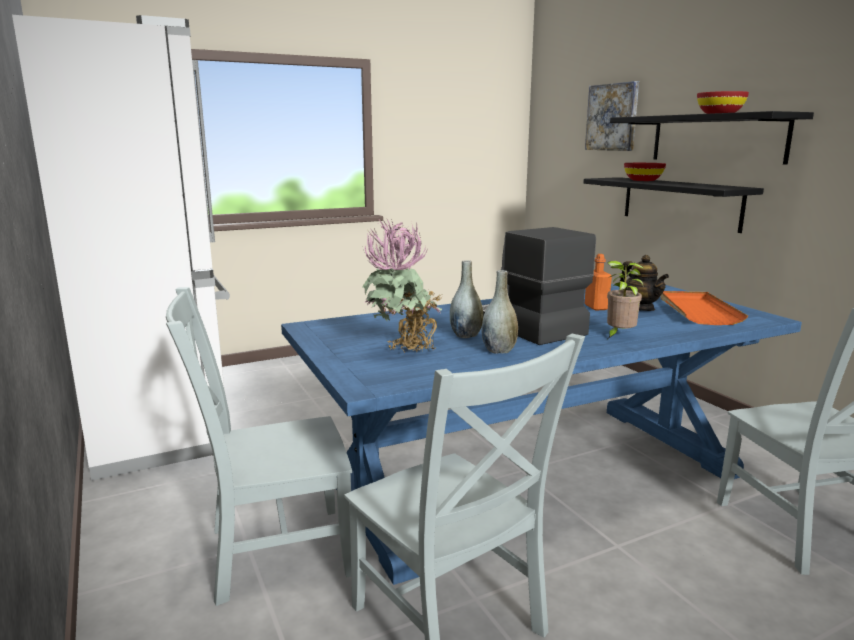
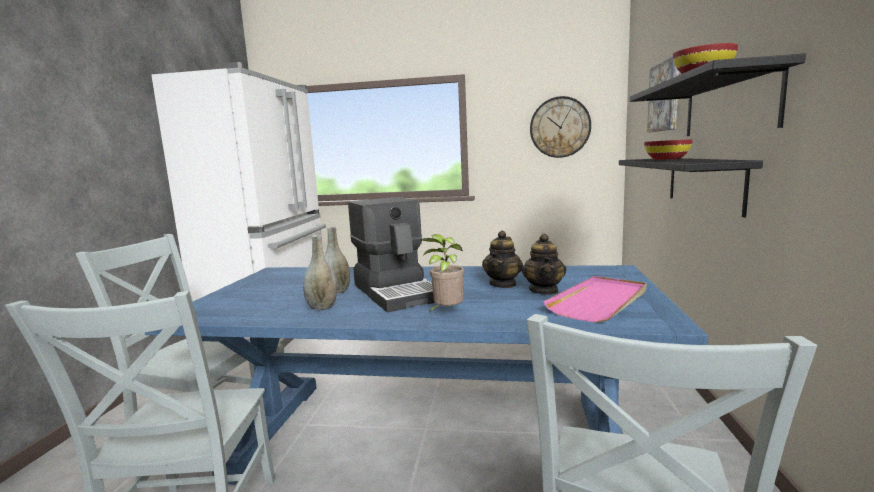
camera: 35 degrees right, 5 degrees down
(404, 353) = (265, 297): potted plant -> none
(470, 135) = (560, 127): none -> wall clock
(527, 326) = (398, 292): coffee machine -> coffee machine turned 150 degrees clockwise
(596, 307) = (503, 284): orange bottle -> teapot
(697, 311) = (600, 302): orange tray -> pink tray

